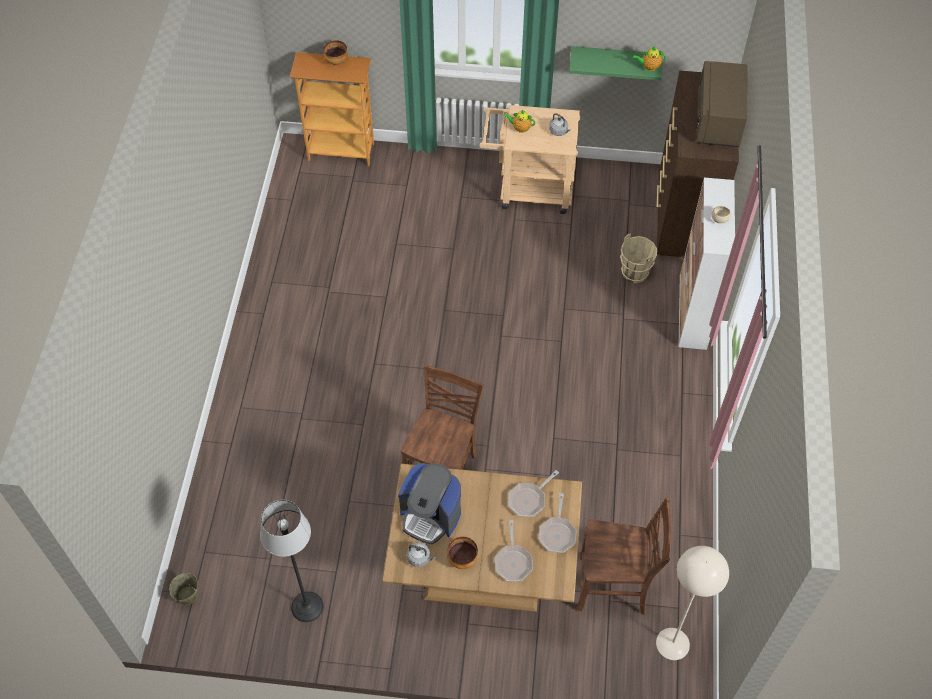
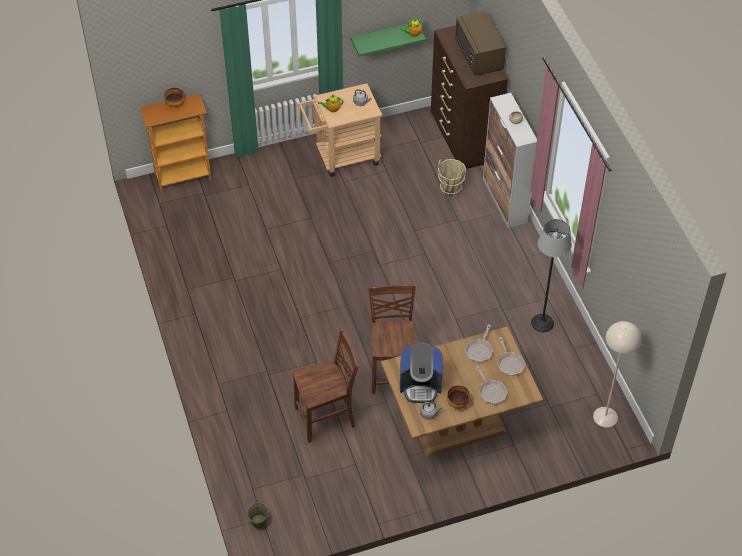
camera: 25 degrees left, 5 degrees down
(307, 607) = (348, 494): floor lamp -> floor lamp (542, 323)
(613, 587) = (549, 398): brown chair -> brown chair (326, 418)

